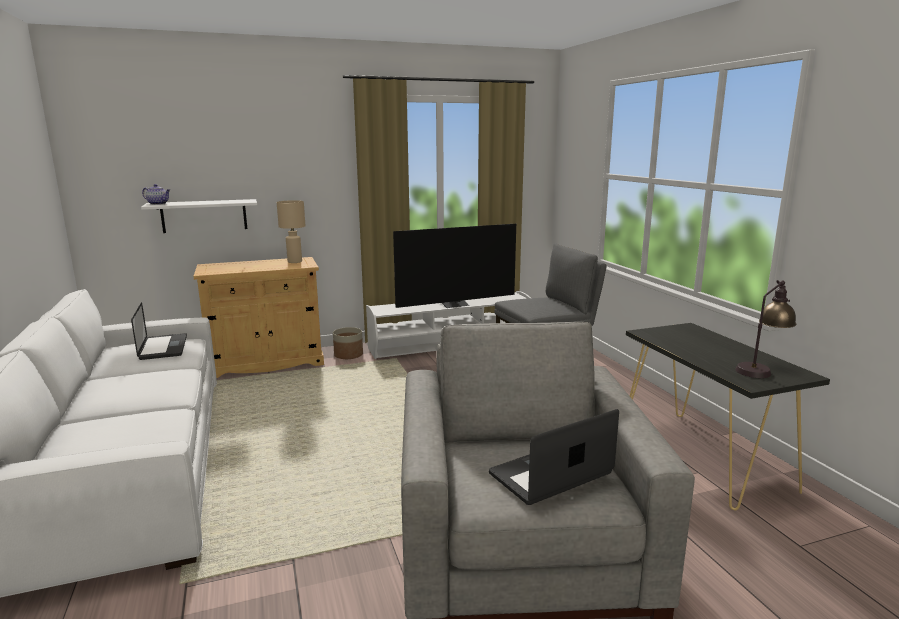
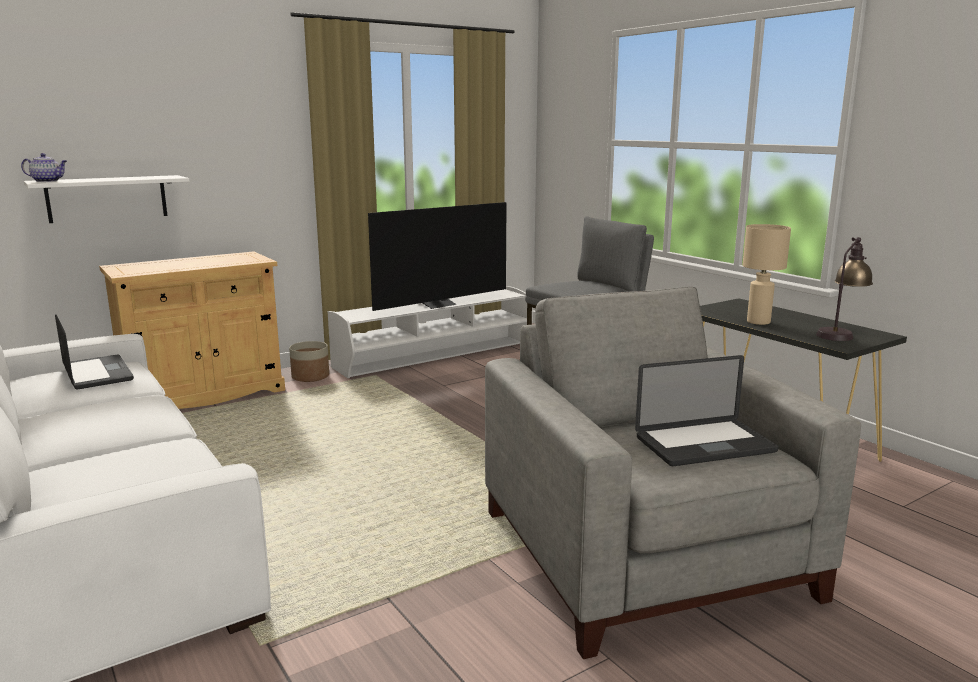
camera: 15 degrees left, 0 degrees up
(294, 262) = (237, 257): beige table lamp -> beige table lamp (758, 322)
(551, 474) = (705, 445): laptop -> laptop turned 150 degrees counterclockwise

